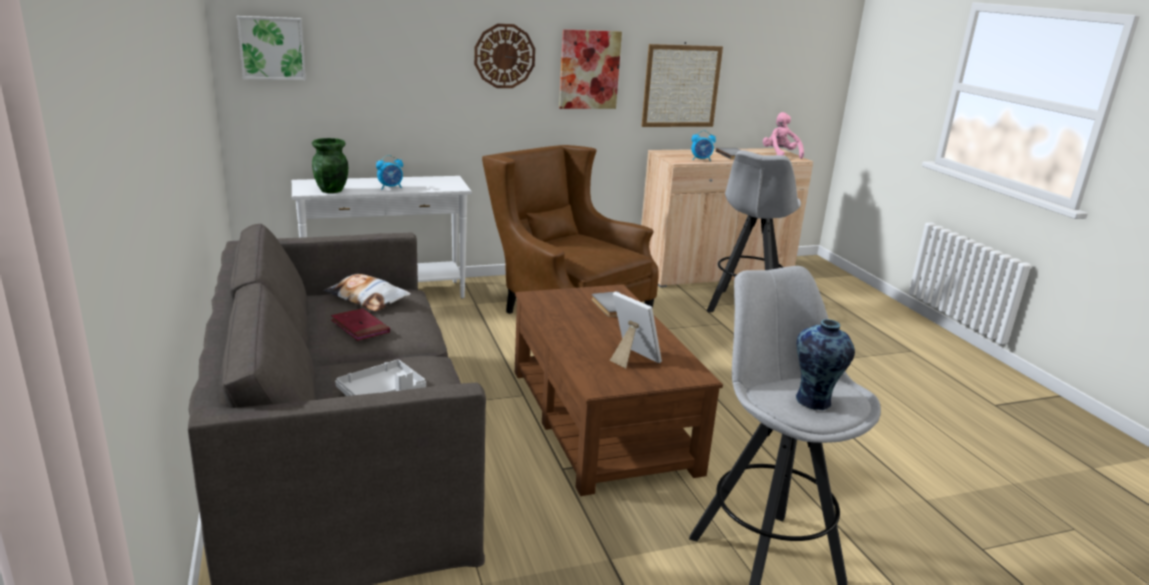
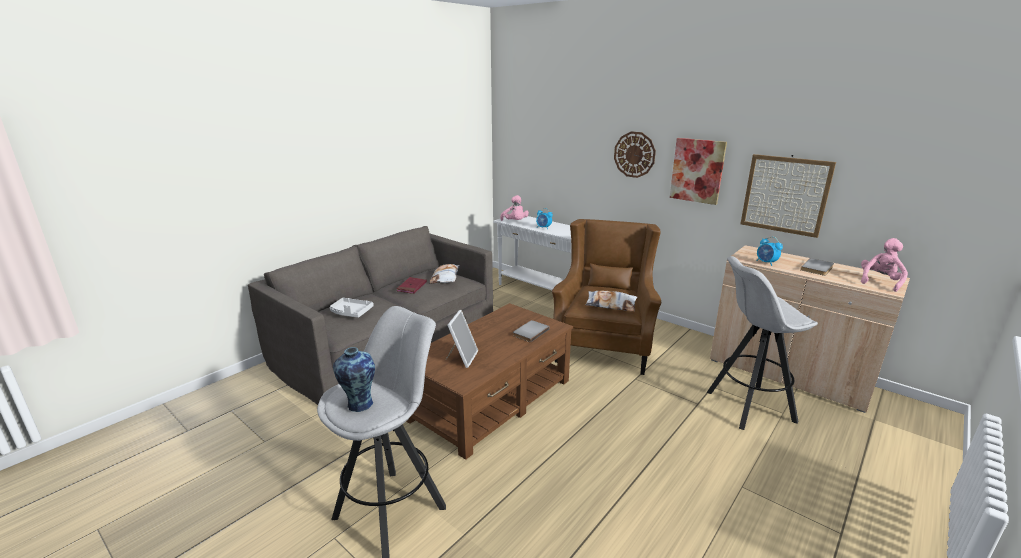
camera: 60 degrees right, 0 degrees up
(272, 48) = (514, 140): picture -> none
(332, 190) = (515, 222): green vase -> pink plush toy
(605, 251) = (611, 305): none -> pillow

